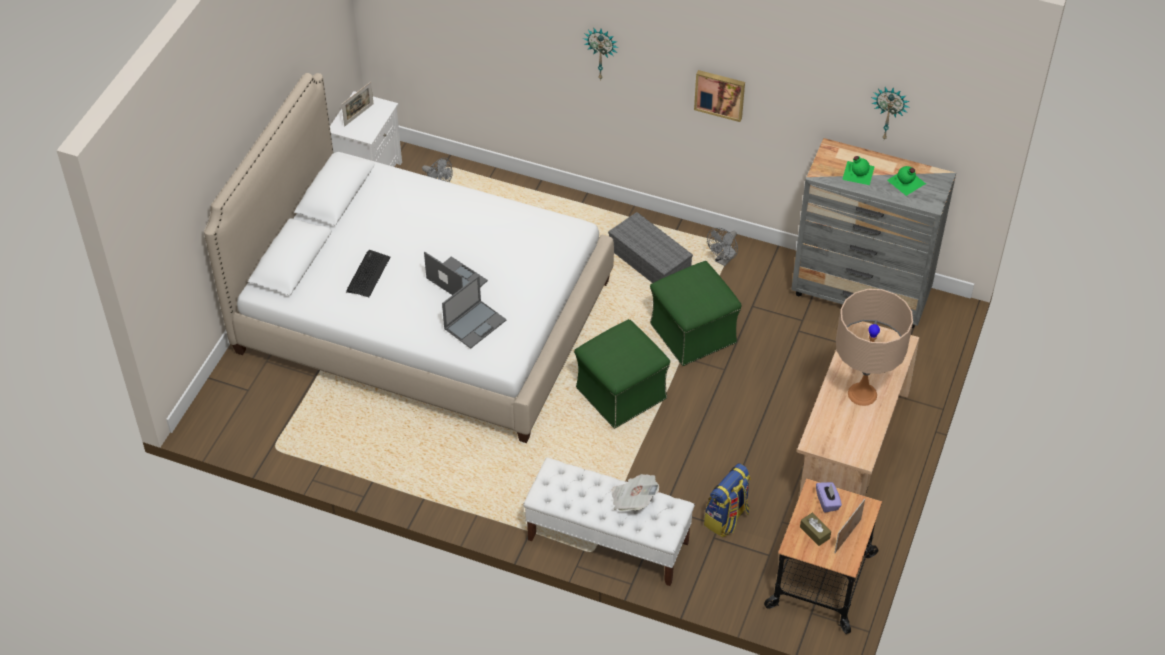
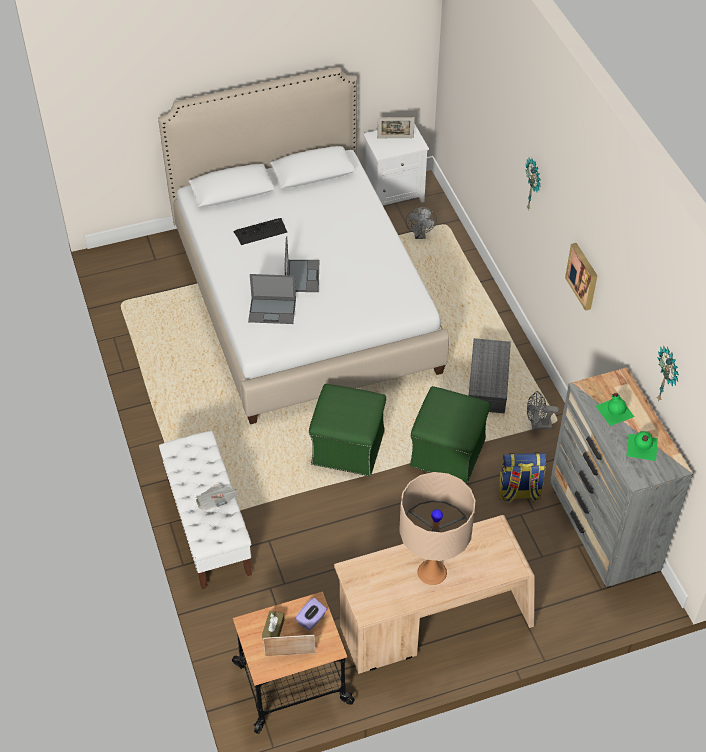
camera: 50 degrees right, 0 degrees up
(726, 518) = (295, 584): backpack -> backpack (519, 492)

